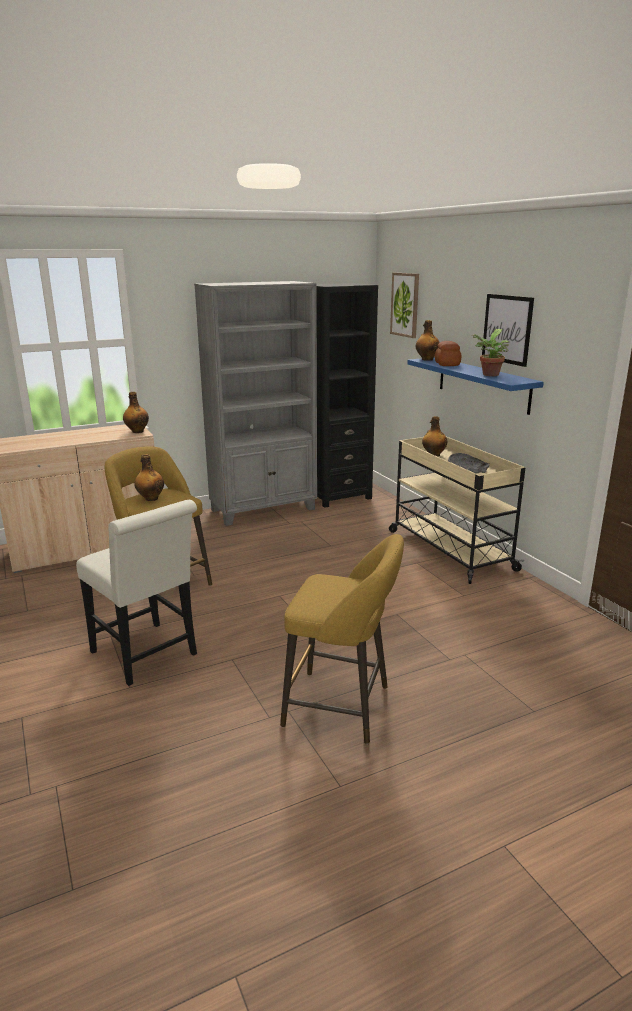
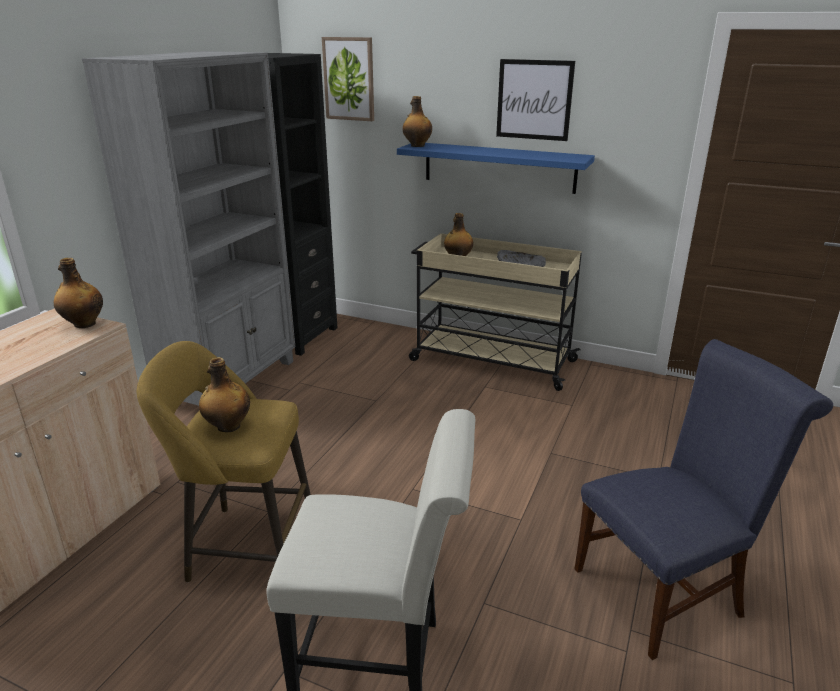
camera: 40 degrees left, 5 degrees up
(343, 707) = (665, 589): yellow stool -> blue chair
(447, 364) = (454, 148): bread -> none
(489, 375) = (532, 155): potted plant -> none

